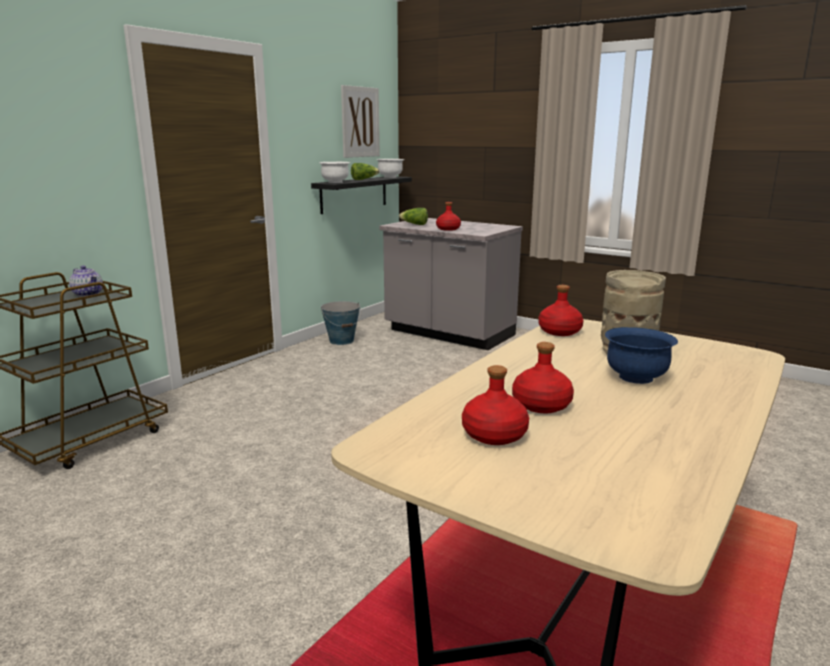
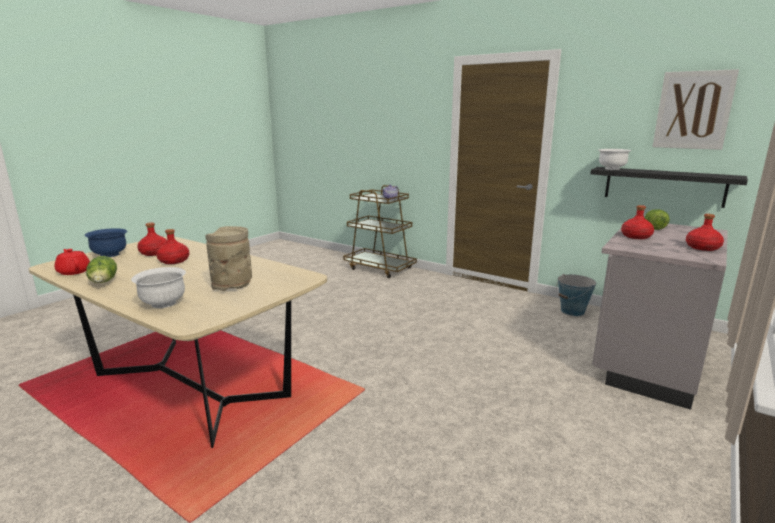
camera: 90 degrees right, 0 degrees up
(364, 179) = (662, 172): lettuce -> lettuce (104, 283)
(390, 177) = (719, 175): white bowl -> white bowl (163, 304)
(559, 331) = (288, 272): red bottle -> red bottle (702, 247)
(636, 377) = (186, 282): blue bowl -> blue bowl (110, 255)
(666, 491) = (74, 271): none -> red teapot

